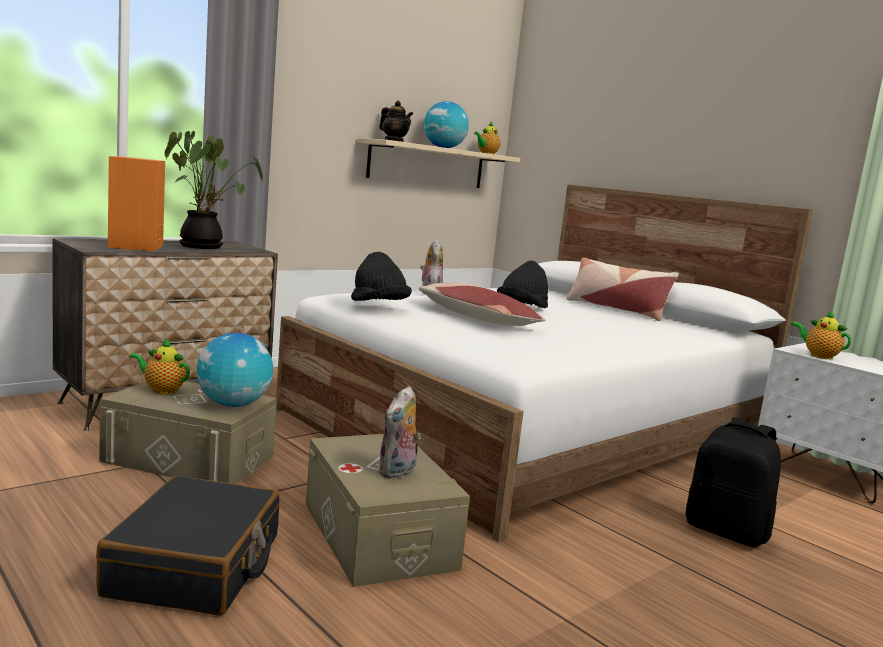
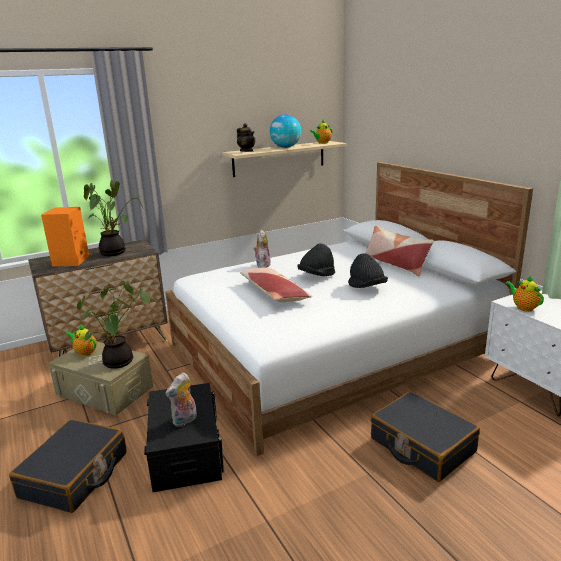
camera: 15 degrees right, 10 degrees up
(233, 404) = (119, 363): globe -> potted plant
(378, 535) = (185, 451): beige storage box -> black storage box
(379, 305) = (212, 288): black hat -> black hat (366, 288)
(726, 531) = (421, 446): black backpack -> black suitcase

